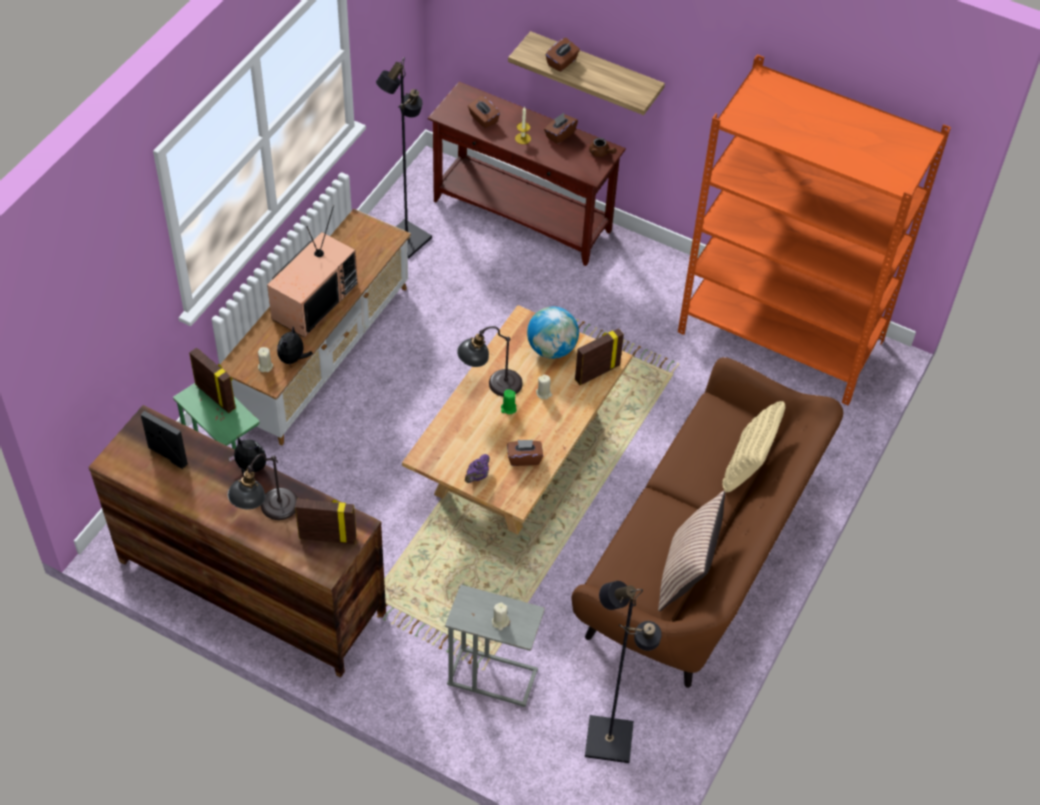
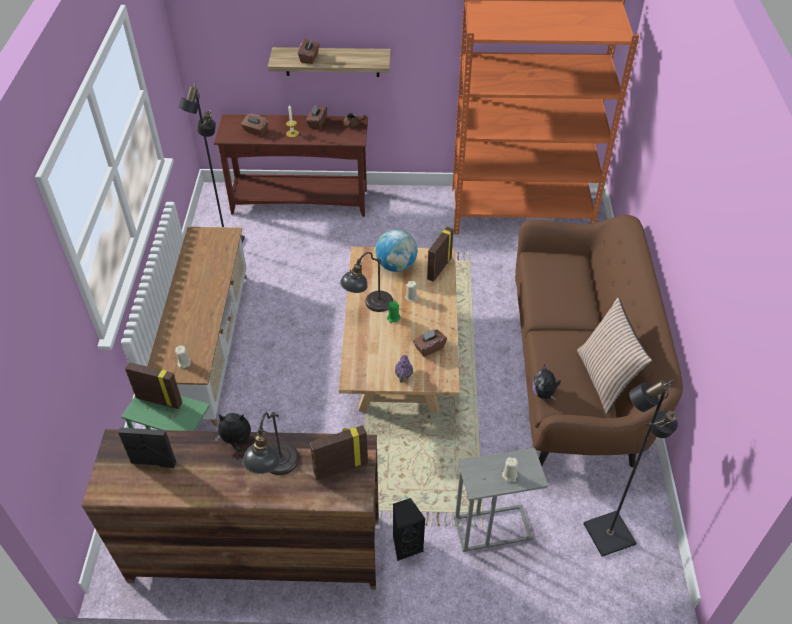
camera: 25 degrees left, 5 degrees down
(293, 359) = (204, 348): plush toy -> plush toy (544, 393)
(314, 300) = (195, 299): television -> none
(396, 651) = (406, 545): none -> black speaker
(748, 468) = (588, 289): beige pillow -> none

